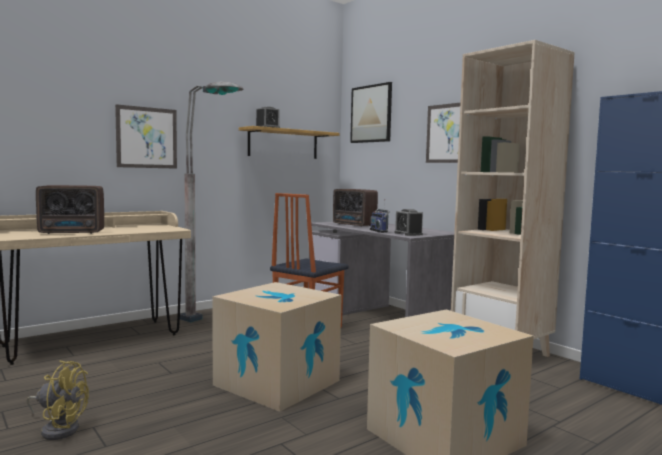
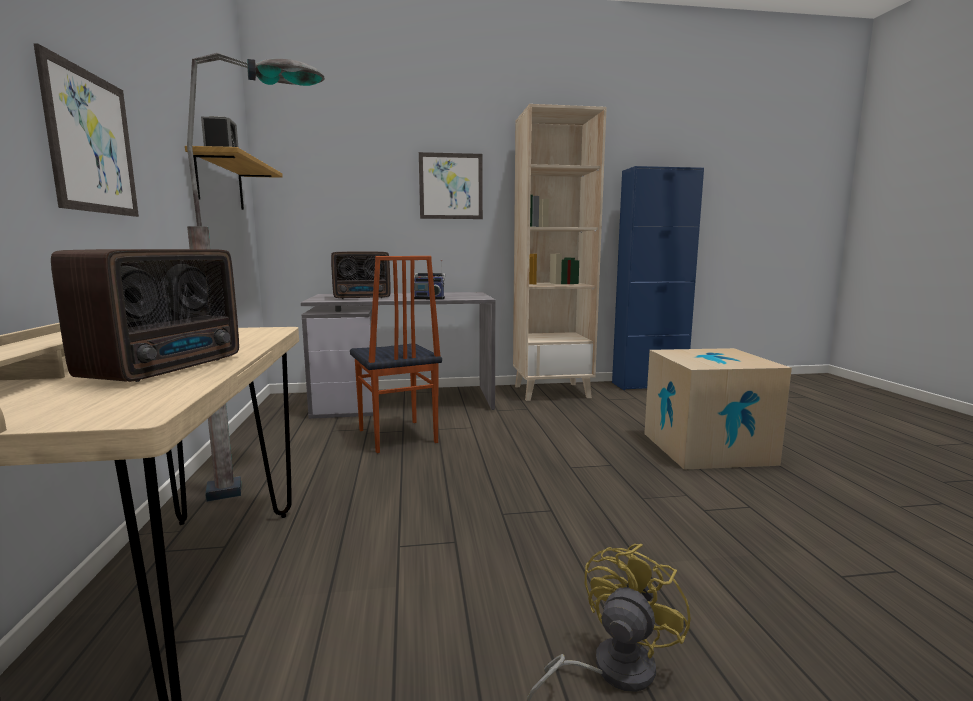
camera: 60 degrees left, 5 degrees up
(277, 383) = (550, 483): cardboard box -> none
(371, 114) = (318, 151): picture -> none
(408, 234) = (466, 297): alarm clock -> none

